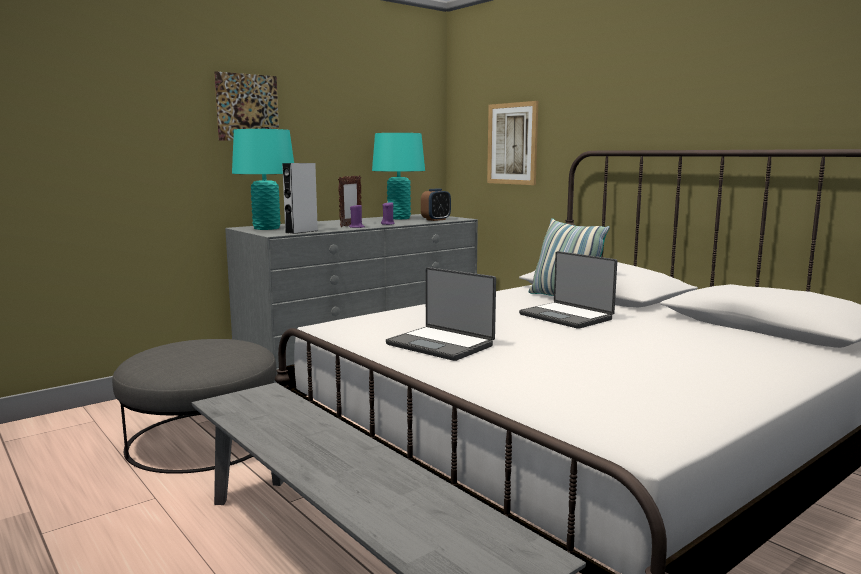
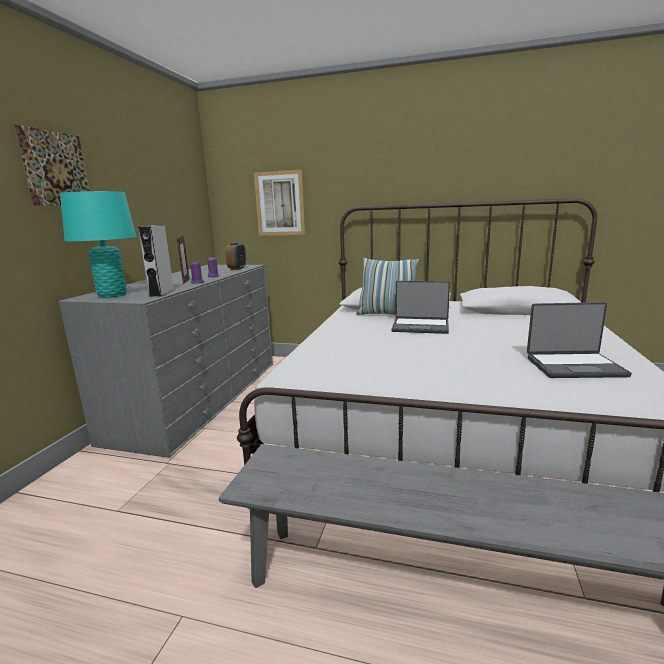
camera: 35 degrees left, 5 degrees up
(202, 439) = (146, 525): grey ottoman -> none
(399, 218) = (202, 270): turquoise table lamp -> none
(441, 344) = (406, 368): laptop -> laptop (574, 366)

